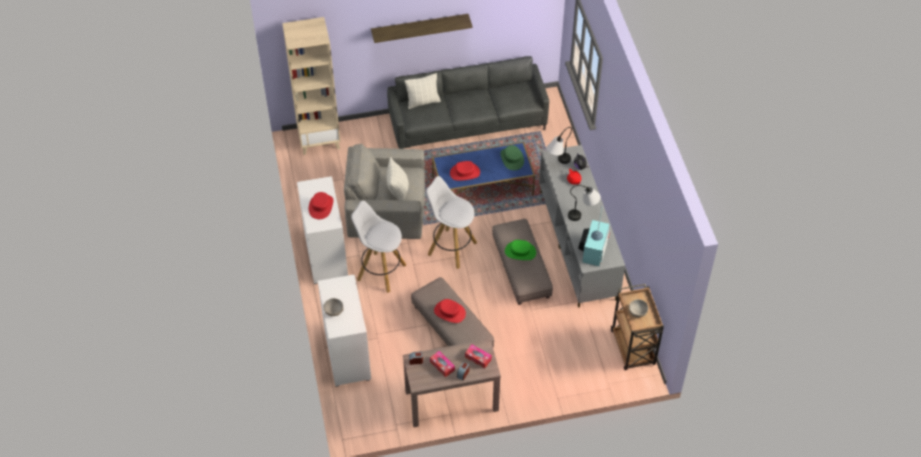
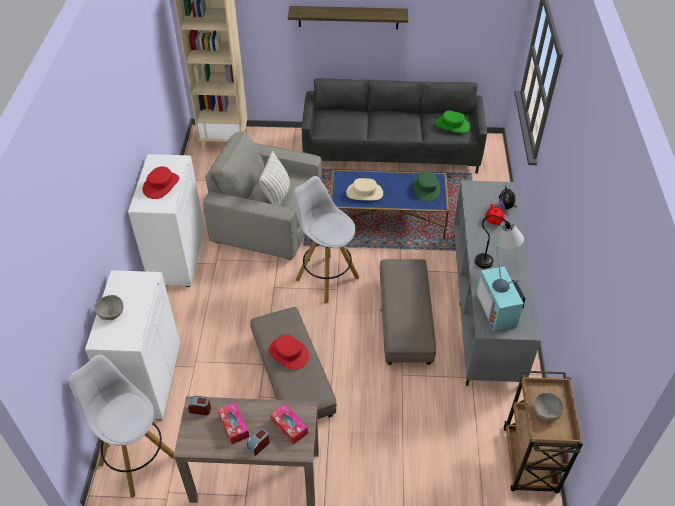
camera: 15 degrees right, 5 degrees down
(380, 272) = (232, 288): white stool -> white stool (137, 459)
(423, 102) = (341, 112): pillow -> none
(464, 173) = (364, 193): red hat -> beige hat
(520, 252) = (405, 297): green hat -> green hat (452, 125)
(557, 163) = (478, 196): table lamp -> none
(593, 250) = (499, 310): television -> television turned 135 degrees clockwise

